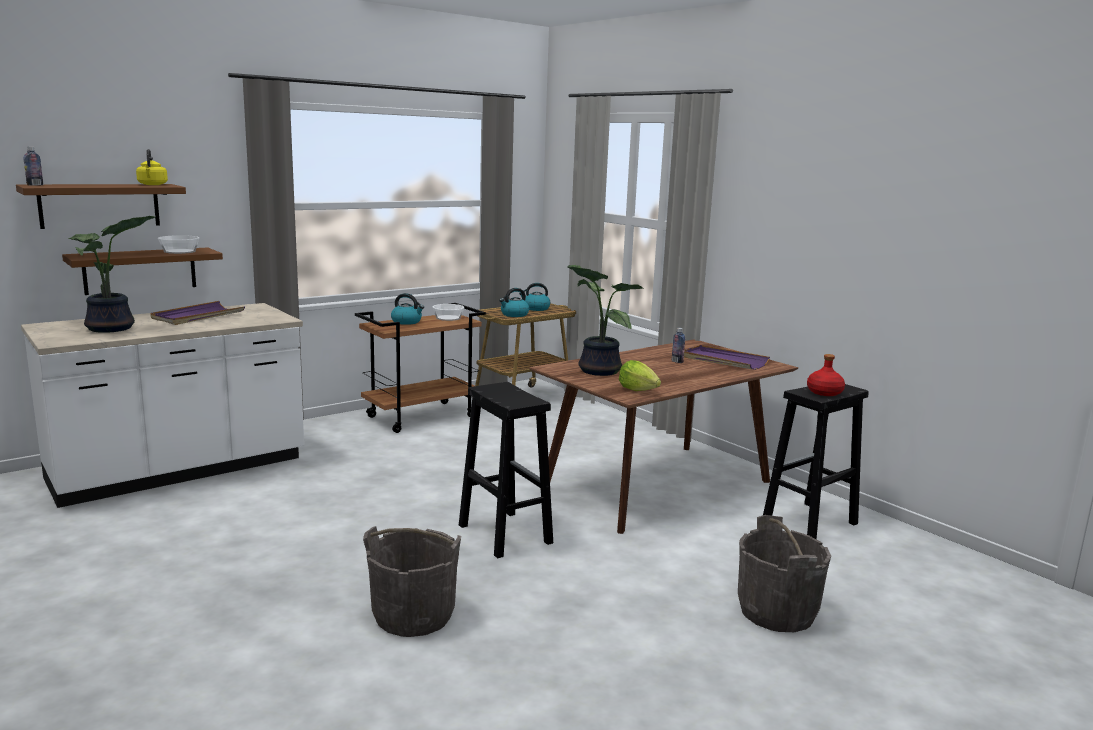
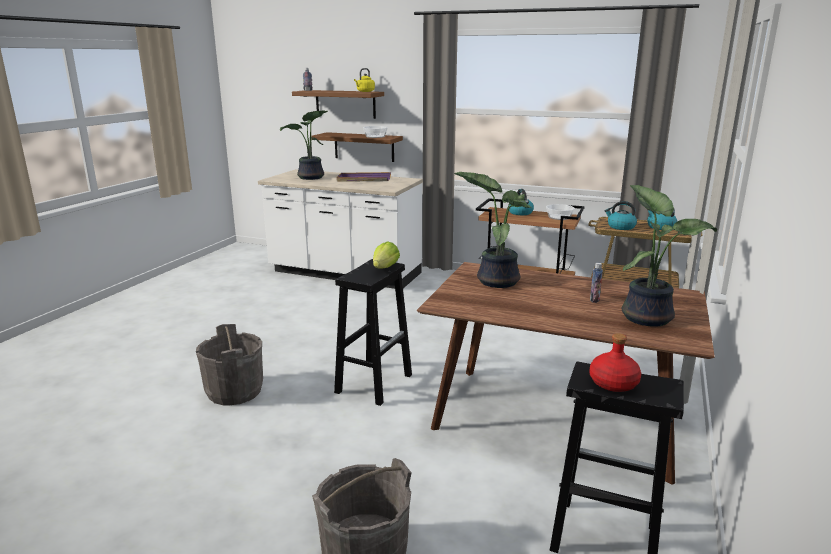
camera: 60 degrees right, 5 degrees up
(638, 390) = (464, 304): lettuce -> lettuce (385, 268)
(724, 360) = (647, 317): purple tray -> potted plant

